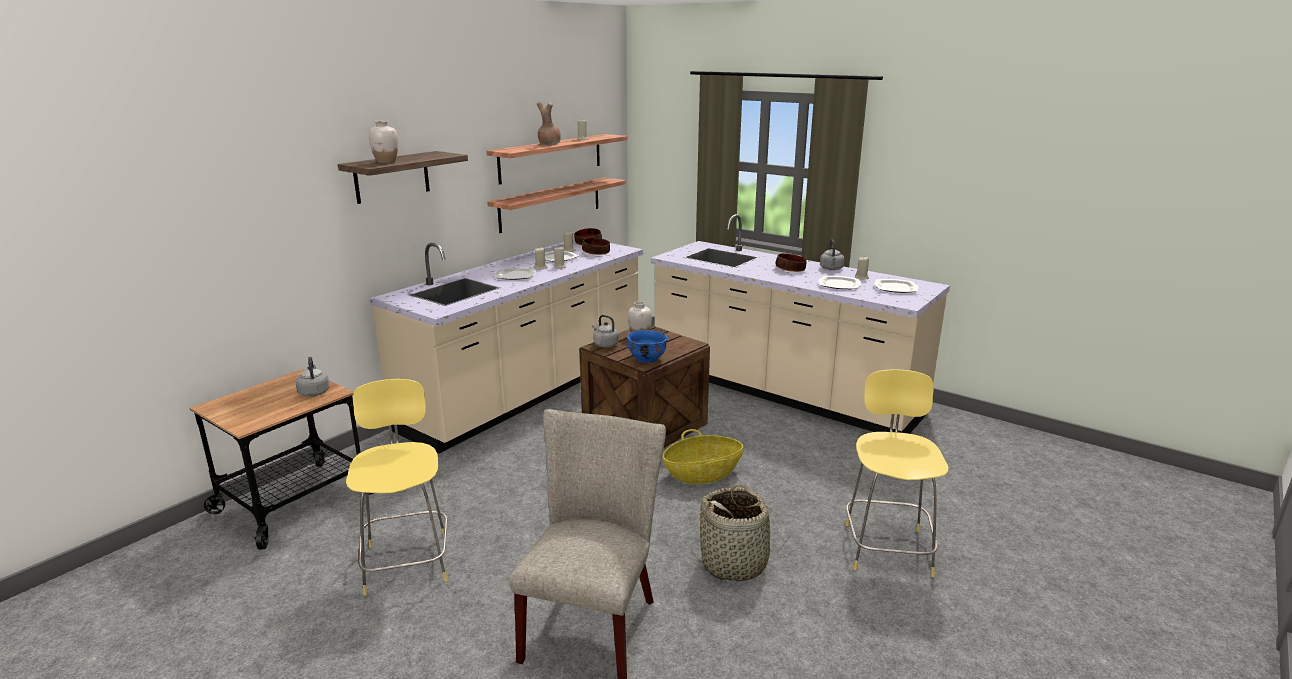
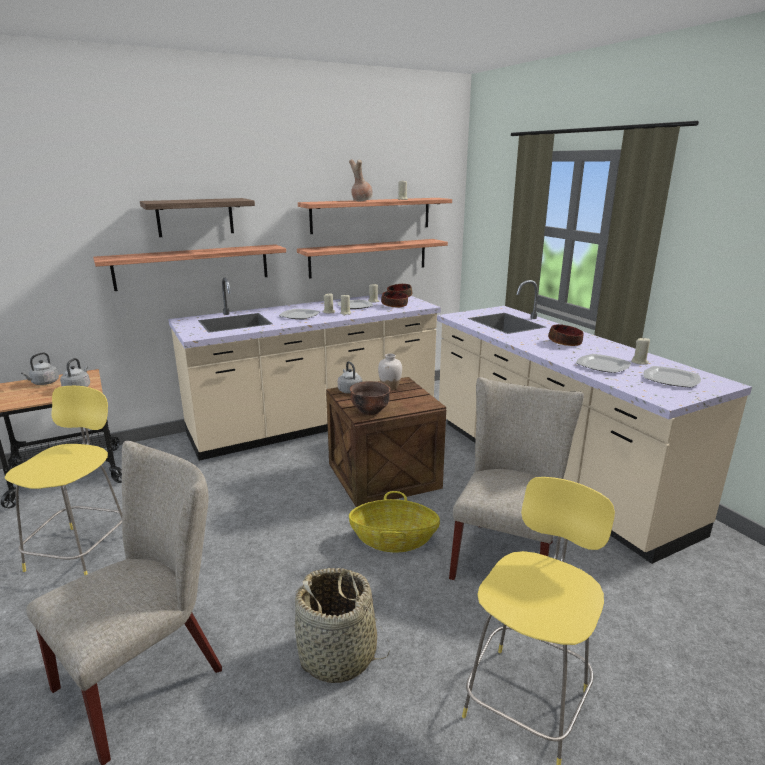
camera: 25 degrees right, 0 degrees up
(386, 162) = (175, 201): white vase -> none
(391, 234) = (193, 267): none -> shelf
(646, 359) = (369, 411): blue bowl -> brown bowl
(799, 461) = (506, 554): none -> beige chair
(831, 269) = (613, 348): grey kettle -> grey kettle (44, 383)

